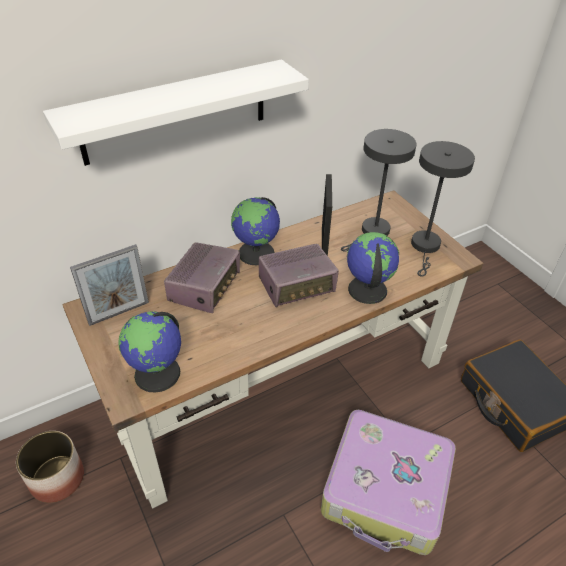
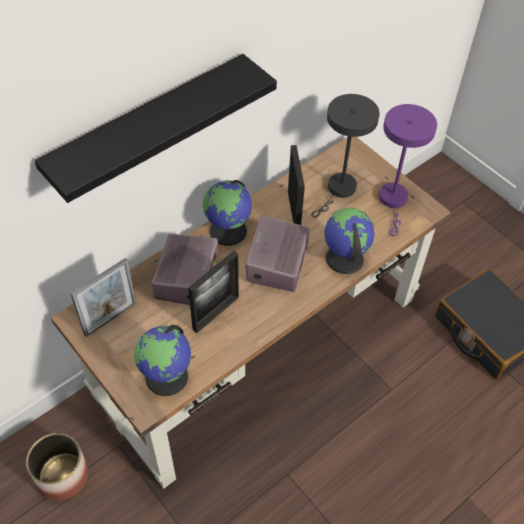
camera: 10 degrees left, 10 degrees up
(175, 112) = (148, 126): white shelf -> black shelf
(224, 321) = (216, 313): none -> picture frame
(297, 285) = (276, 263): radio -> radio turned 135 degrees clockwise
(386, 490) = (377, 435): suitcase -> none
(425, 247) = (393, 201): grey table lamp -> purple table lamp

